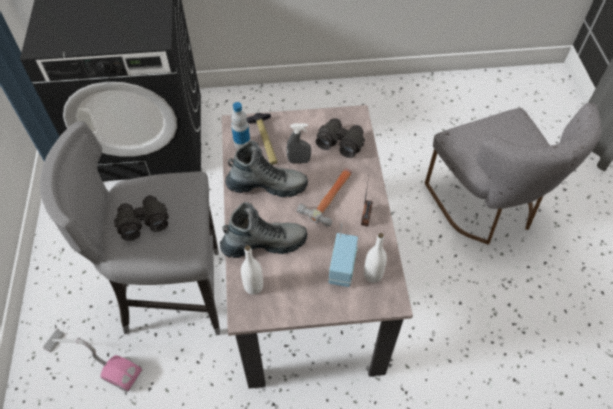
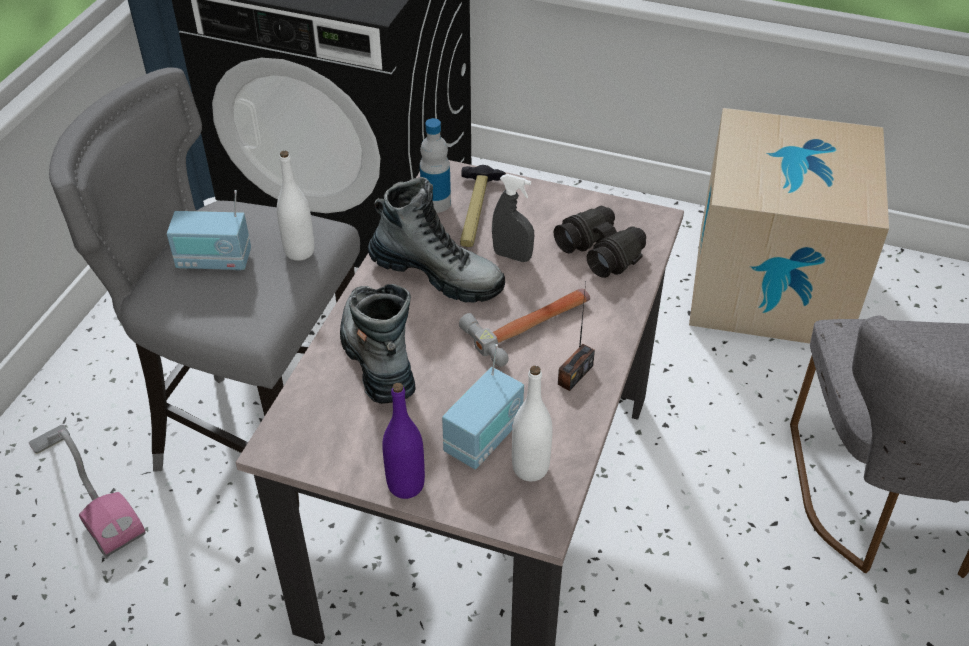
camera: 25 degrees right, 10 degrees down
(142, 221) = (214, 261): black binoculars -> radio
(253, 286) = (319, 411): white bottle -> white bottle (299, 251)
(264, 243) = (377, 355): boot -> boot turned 120 degrees counterclockwise
(320, 309) = (406, 485): none -> purple bottle
(382, 112) = (770, 284): none -> cardboard box

